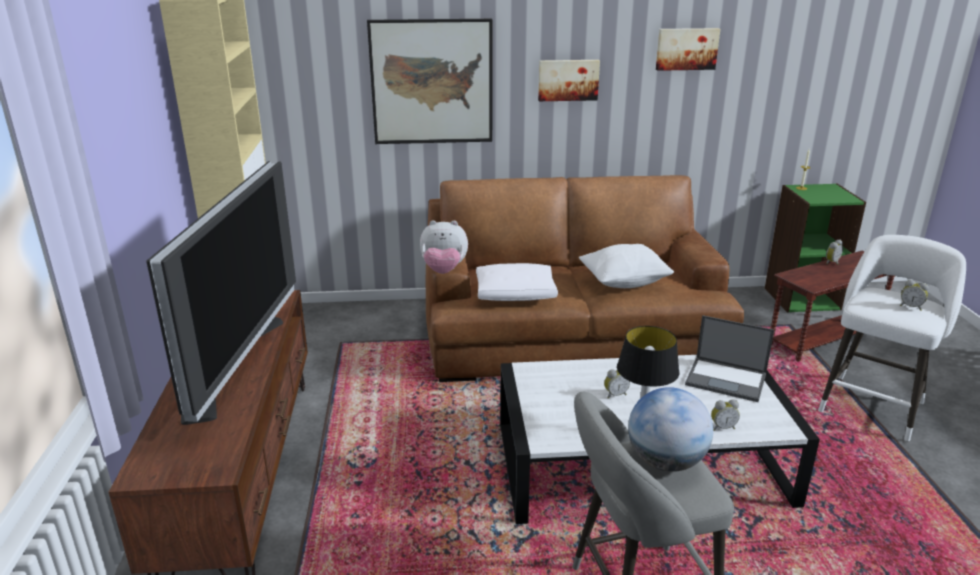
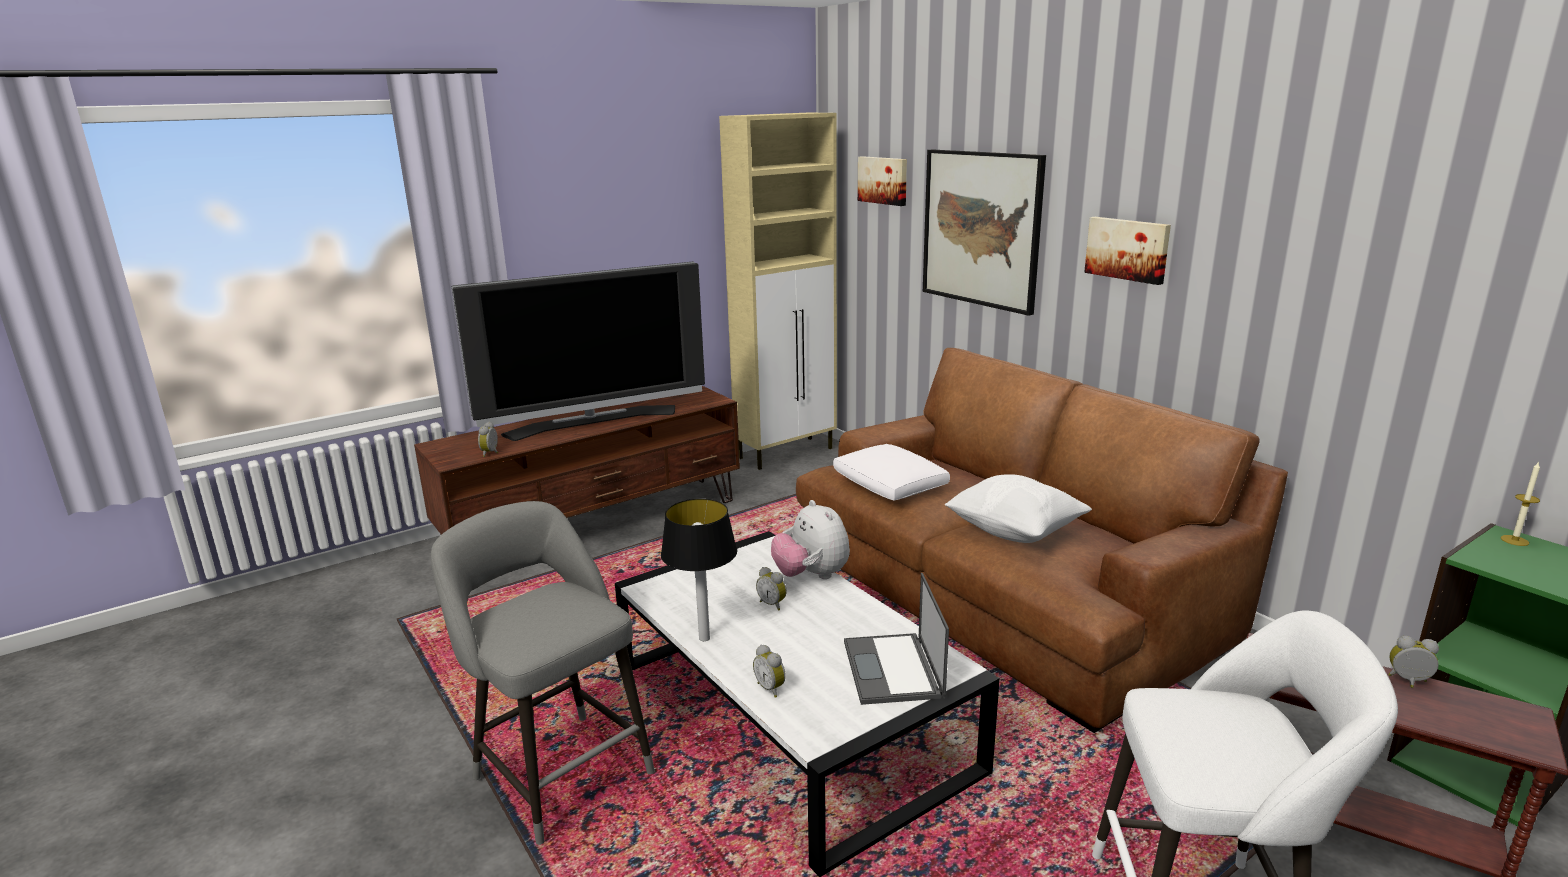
camera: 60 degrees right, 5 degrees down
(444, 271) = (854, 434): plush toy -> plush toy (811, 575)
(666, 462) = (557, 614): globe -> none
(686, 49) = (1311, 224): picture -> picture (883, 180)
(911, 307) = (1231, 748): alarm clock -> alarm clock (491, 453)

